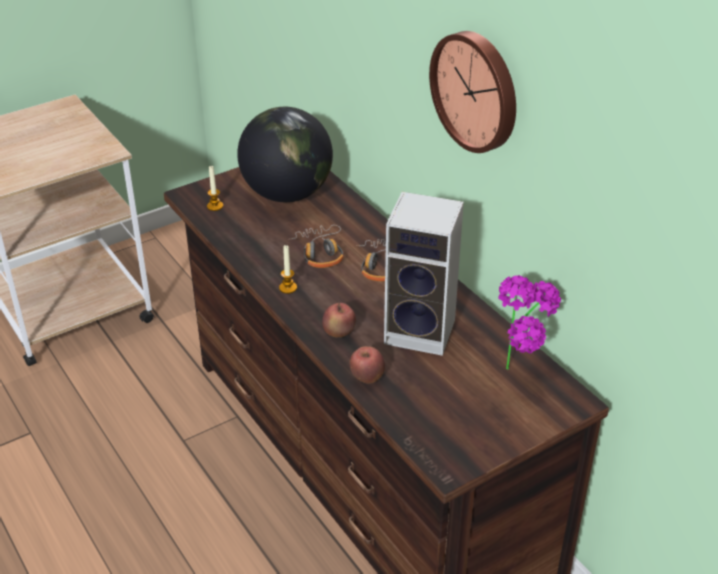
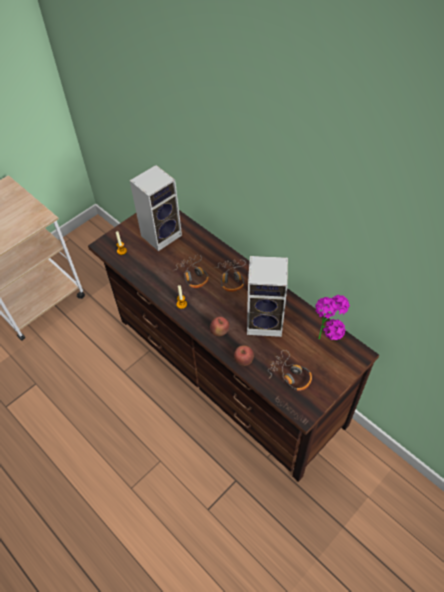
camera: 10 degrees left, 15 degrees up
(287, 194) = (162, 234): globe -> speaker
(440, 410) = (290, 375): none -> headphones
(477, 90) = (285, 187): wall clock -> none

